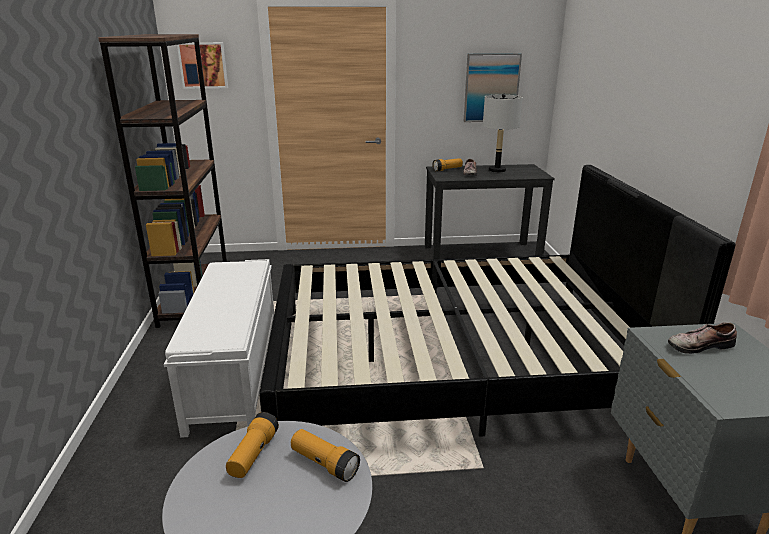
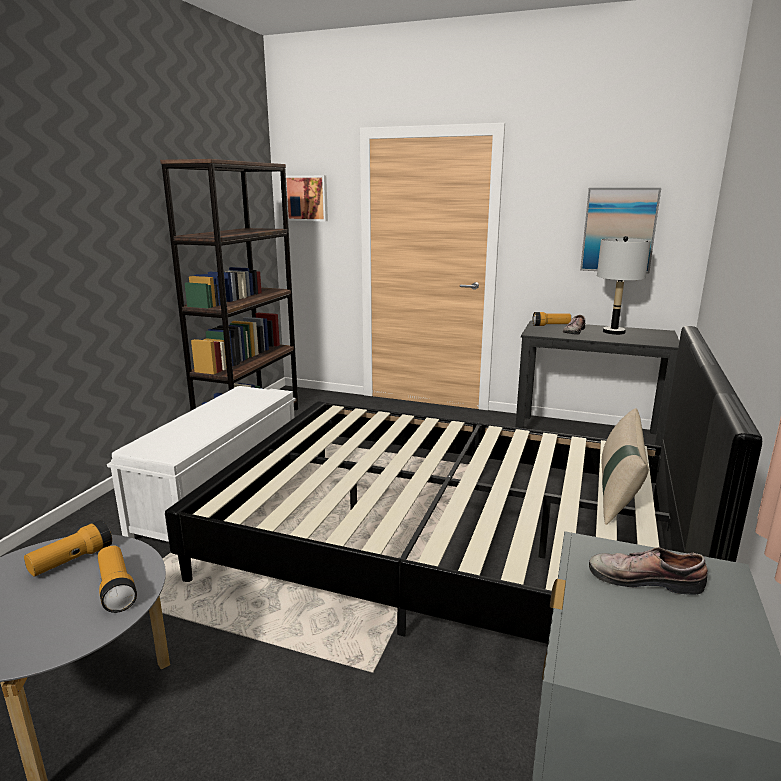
camera: 25 degrees right, 5 degrees down
(573, 294) = (618, 492): none -> beige pillow

